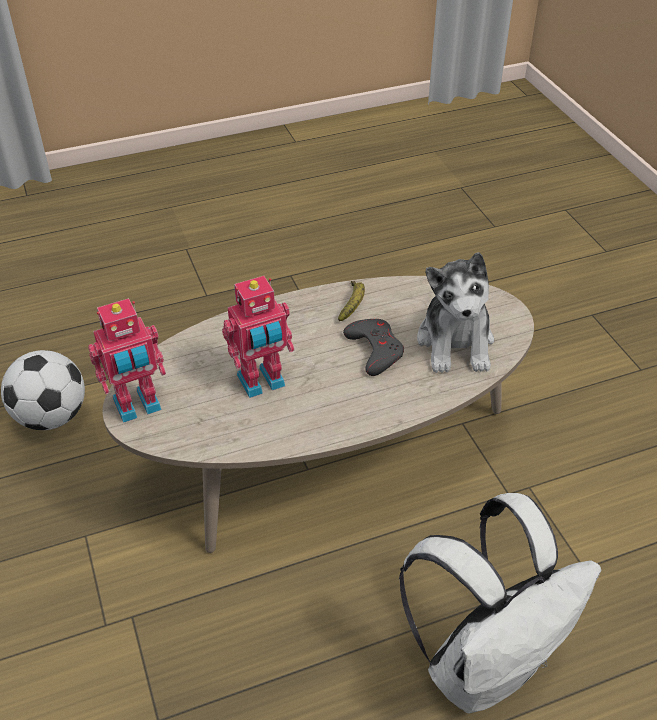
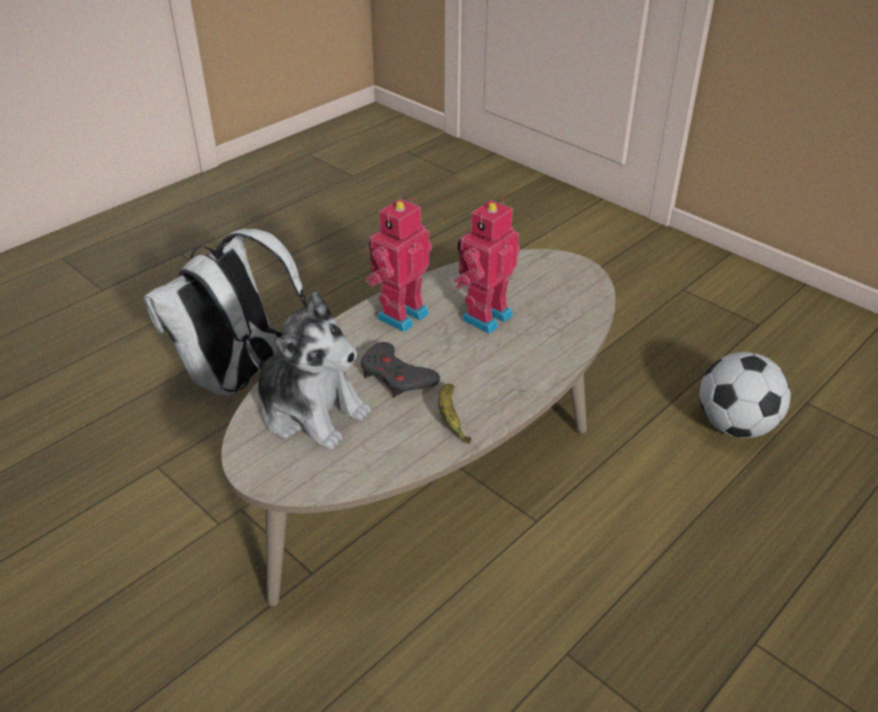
camera: 155 degrees right, 5 degrees down
(138, 407) = (570, 271): toy robot -> toy robot (400, 314)
(456, 342) = (311, 411): plush toy -> plush toy turned 150 degrees clockwise

